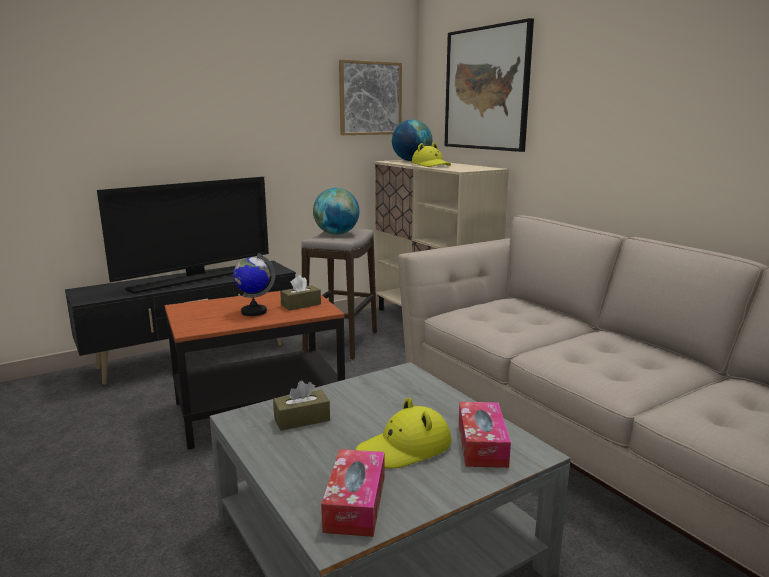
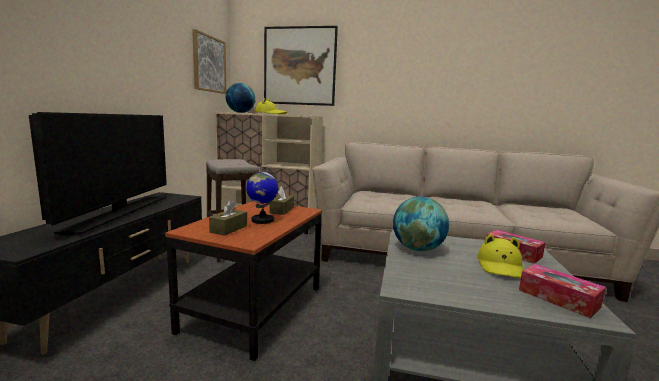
camera: 45 degrees left, 5 degrees down
(302, 419) = (429, 274): brown tissue box -> brown tissue box (229, 229)
(336, 234) = (228, 162): globe -> globe (418, 249)

